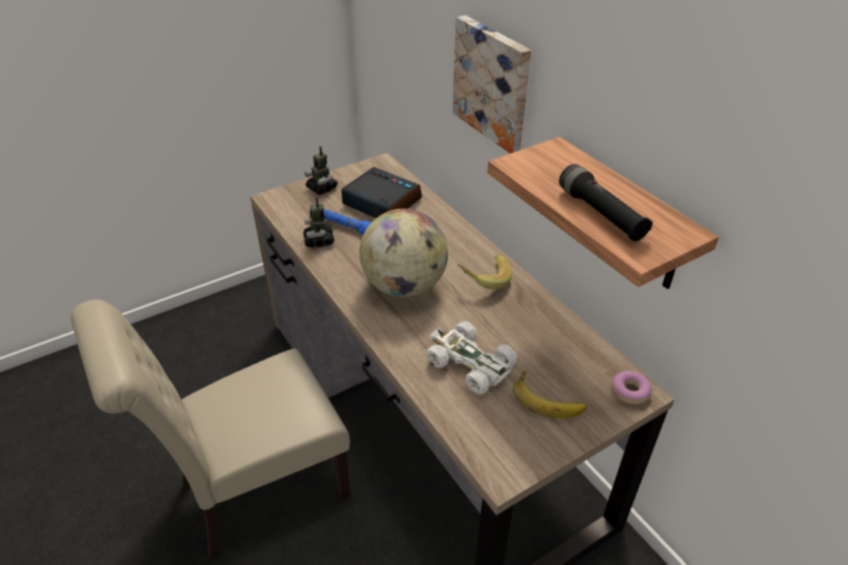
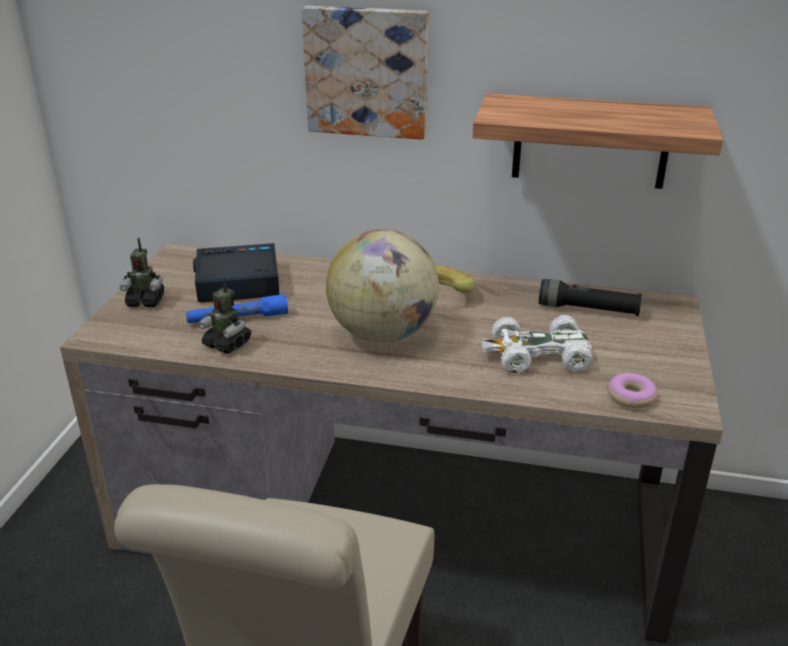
camera: 45 degrees left, 10 degrees down
(548, 398) = (629, 342): banana -> none
(600, 214) = (624, 121): black flashlight -> black flashlight (588, 310)
(630, 391) = (667, 306): donut -> donut (631, 396)

